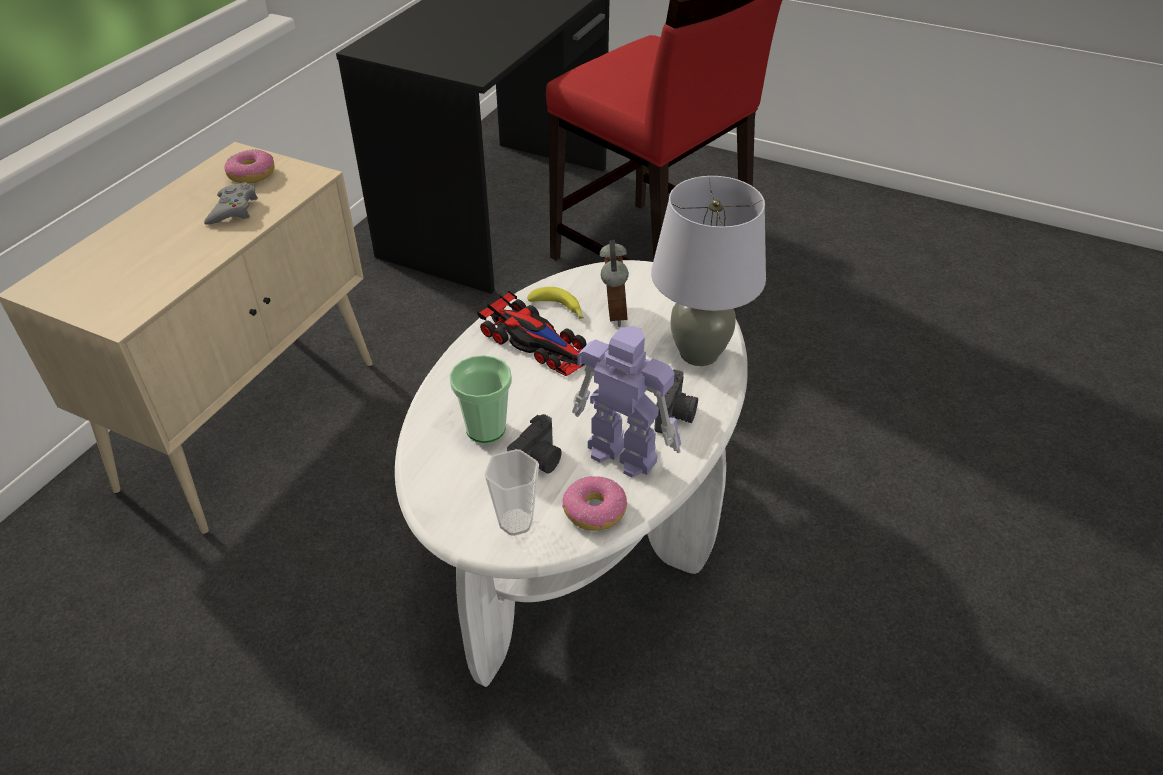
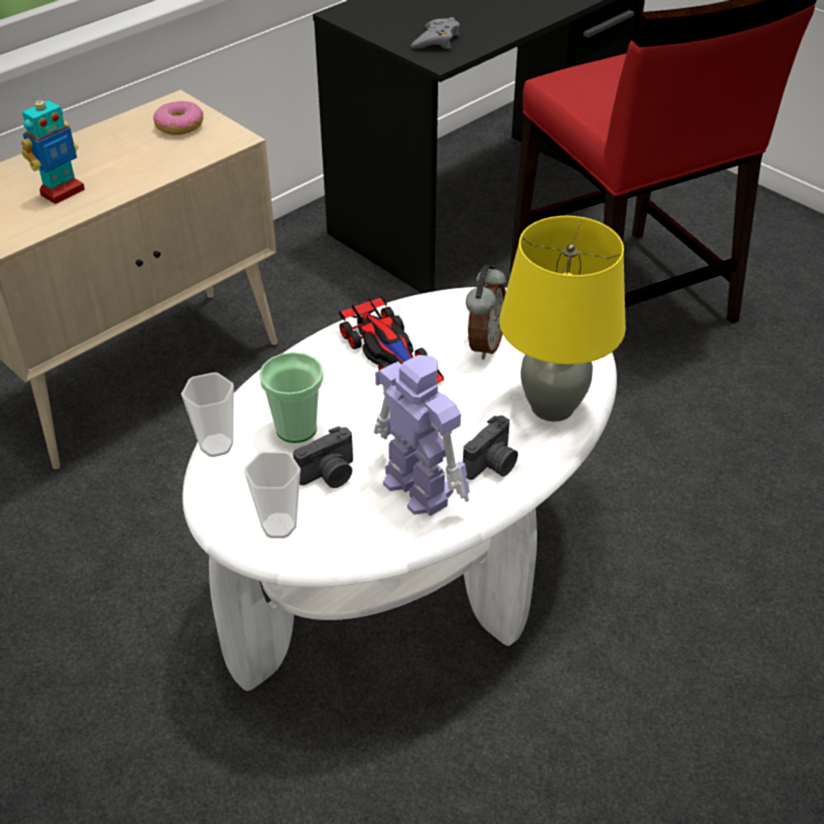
camera: 20 degrees right, 0 degrees up
(162, 257) = (62, 192): none -> toy robot
(233, 209) = (145, 158): grey game controller -> grey game controller (436, 40)
(418, 463) = (216, 445): none -> cup
(559, 310) = (430, 327): banana -> none
(595, 510) = (360, 536): donut -> none
(698, 353) = (552, 406): grey table lamp -> yellow table lamp

